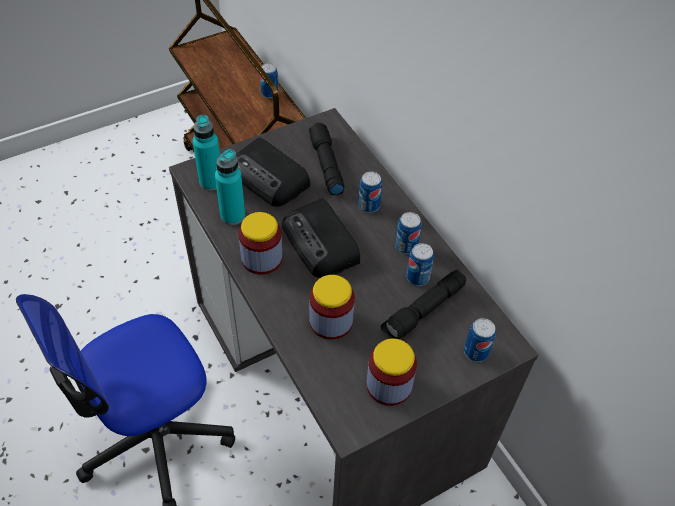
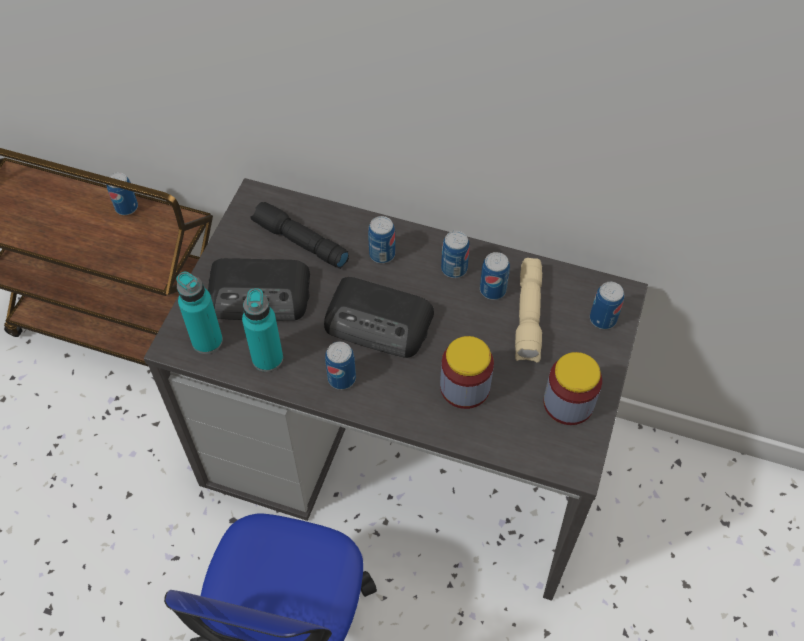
camera: 40 degrees left, 5 degrees up
(262, 258) = (341, 378): jar -> can
(424, 312) = (529, 317): black flashlight -> beige flashlight

